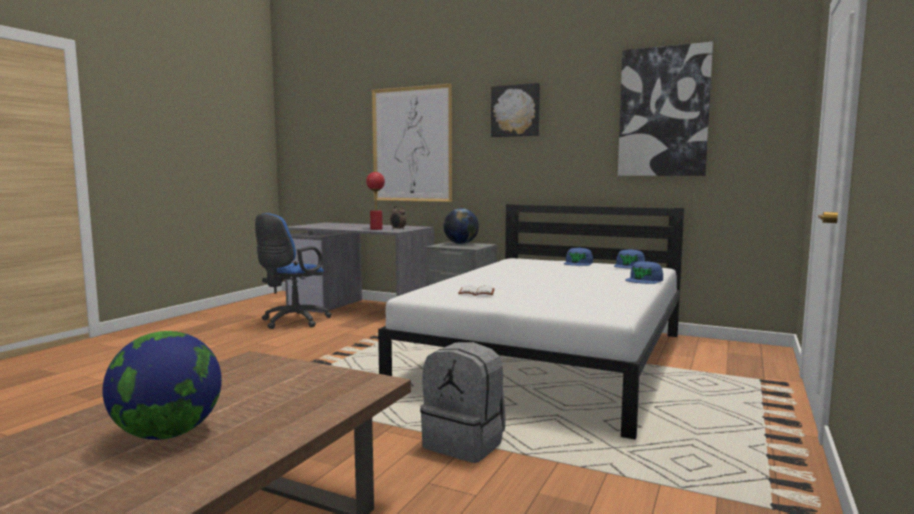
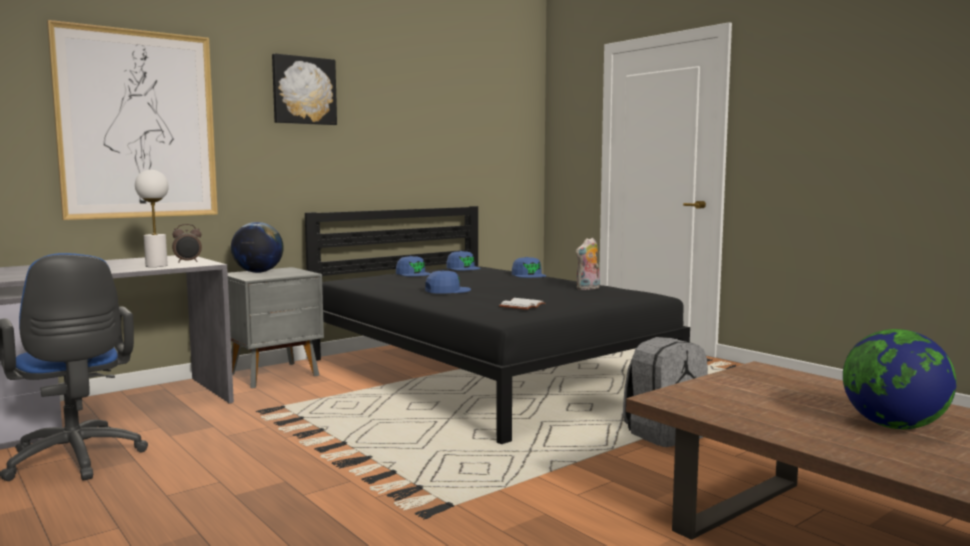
camera: 65 degrees left, 0 degrees up
(376, 229) = (156, 265): red table lamp -> white table lamp
(512, 275) = (447, 290): none -> blue cap
(551, 360) = (485, 374): white bed -> black bed
(608, 298) = (588, 288): none -> plush toy
(663, 112) = (451, 110): picture -> none

